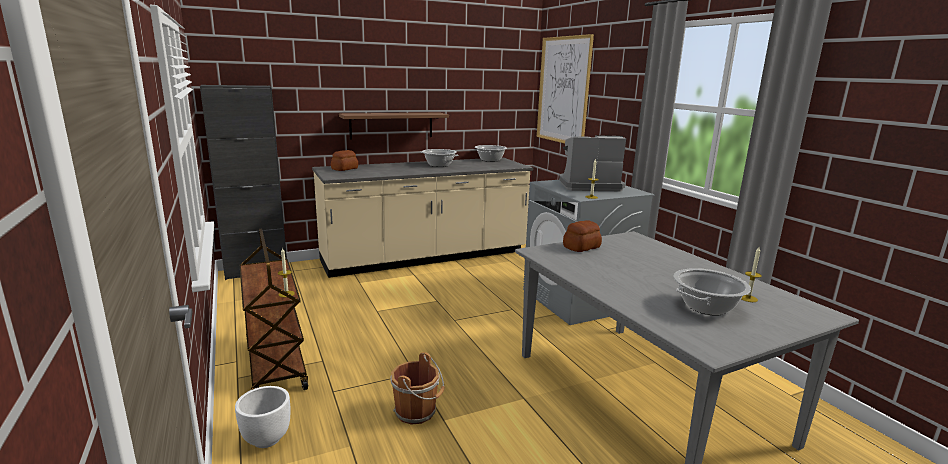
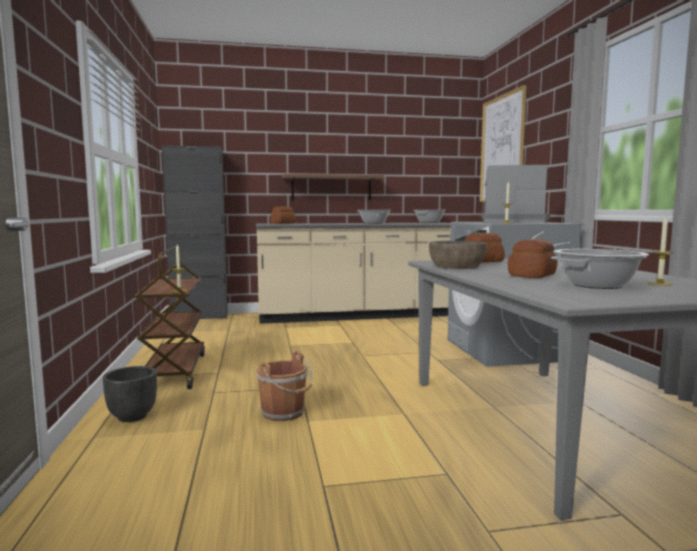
camera: 15 degrees right, 10 degrees down
(266, 439) = (132, 417): white planter -> black planter
(568, 263) = (456, 266): none -> brown bowl
(645, 285) = (533, 275): none -> bread

